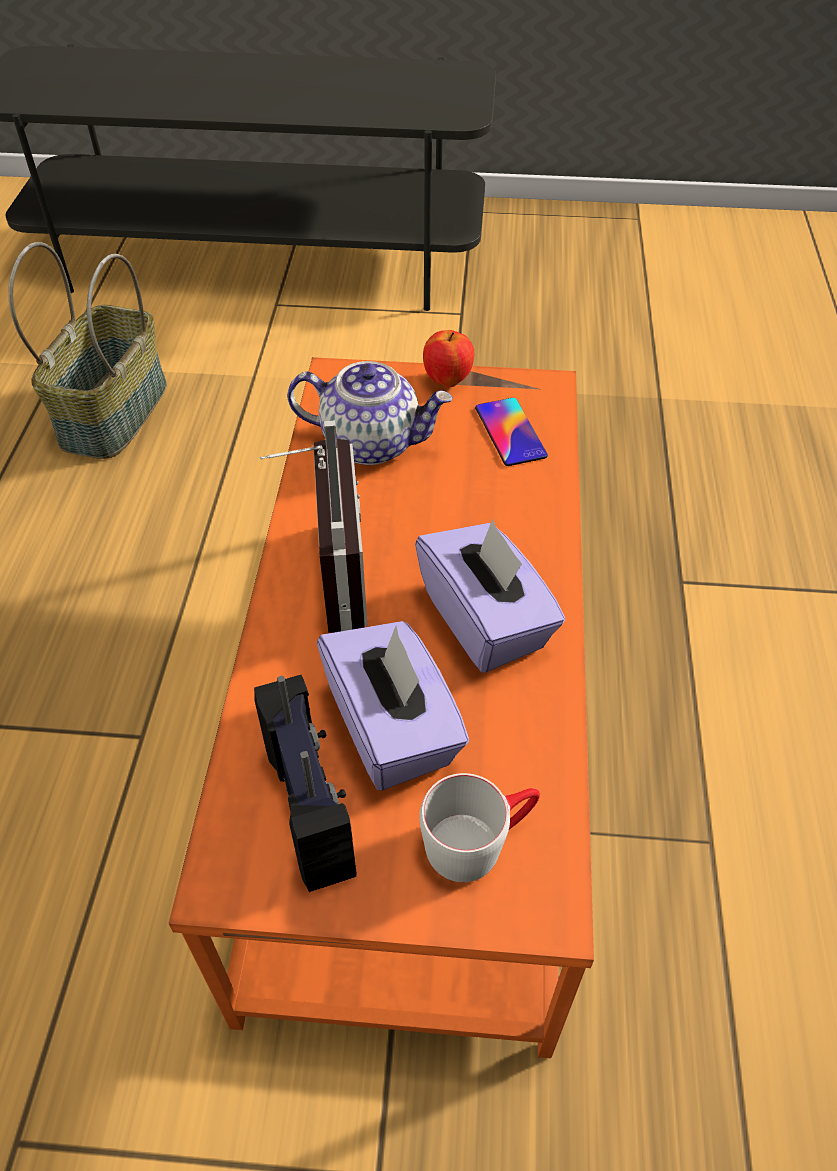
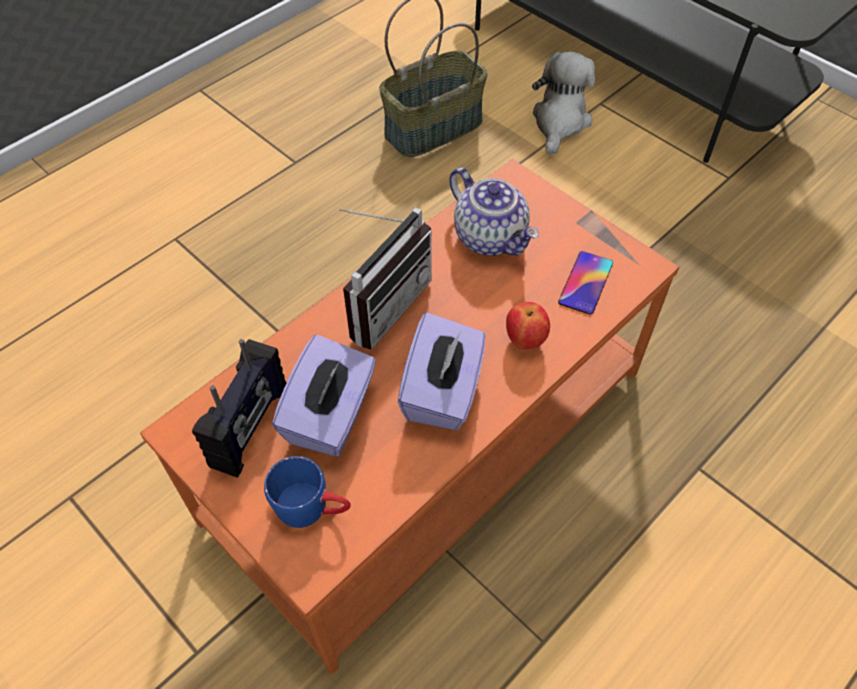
camera: 40 degrees right, 5 degrees up
(251, 341) = (560, 122): none -> plush toy
(447, 381) = (581, 223): apple -> apple (525, 341)
(479, 839) = (313, 507): grey mug -> blue mug

